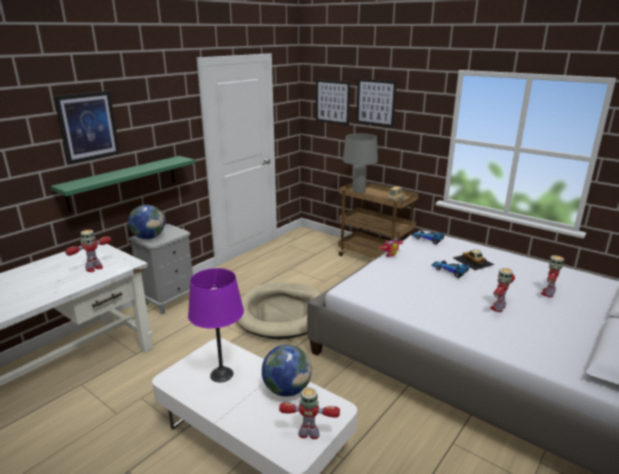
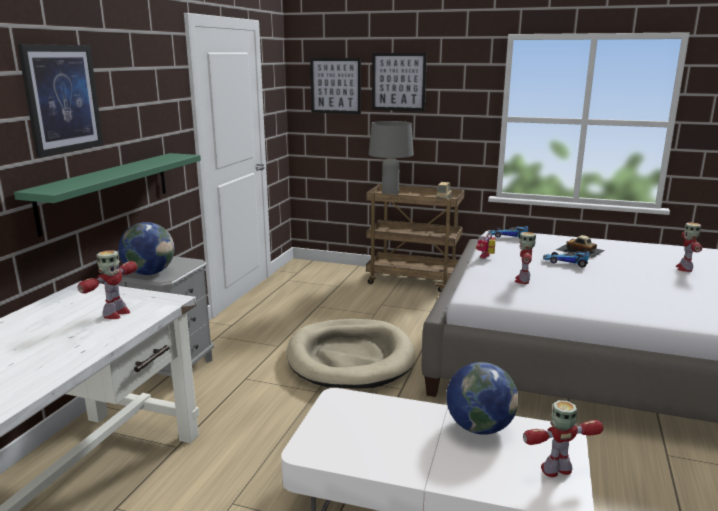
camera: 20 degrees left, 5 degrees down
(221, 375) = (377, 430): purple table lamp -> none
(498, 307) = (654, 288): toy robot -> toy robot (523, 280)

